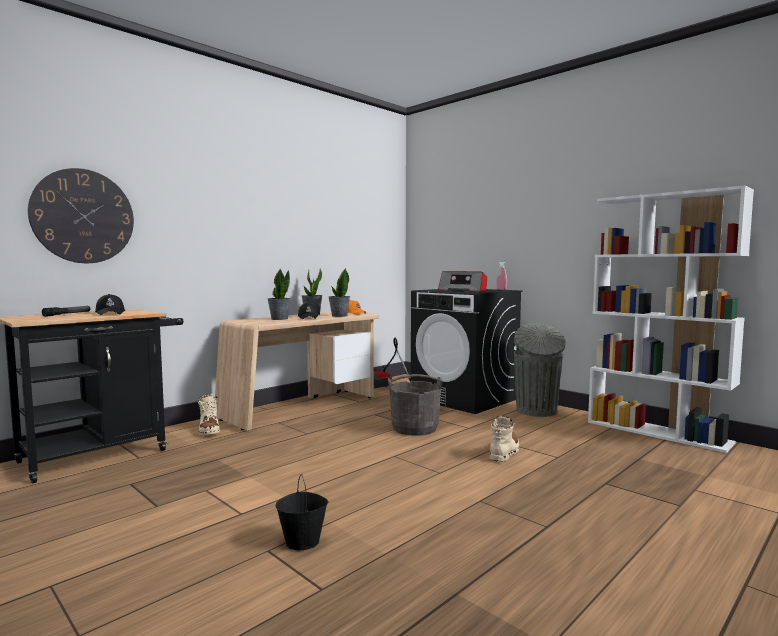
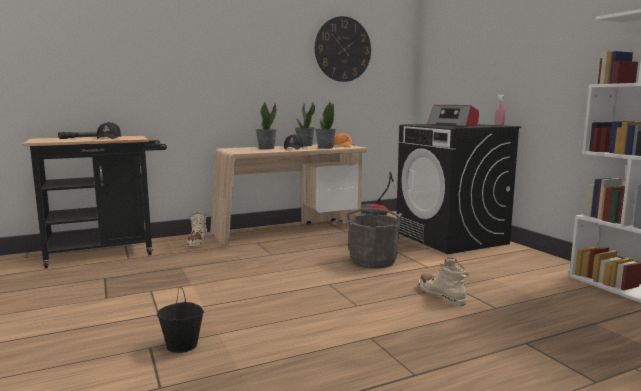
camera: 20 degrees right, 5 degrees up
(83, 216) = (96, 56): wall clock -> wall clock (343, 49)
(504, 452) = (441, 295): beige boot -> beige boot turned 75 degrees counterclockwise
(536, 411) = (518, 258): grey trash can -> none

